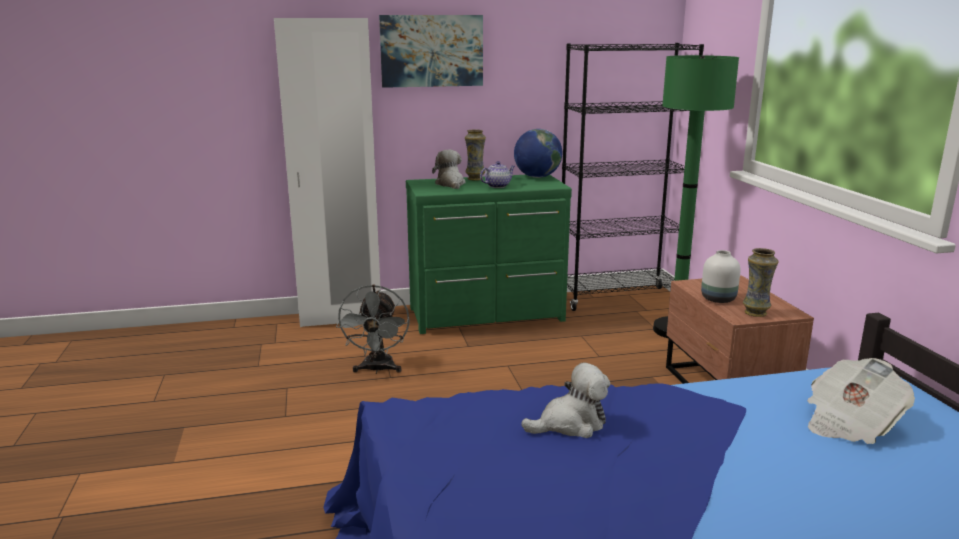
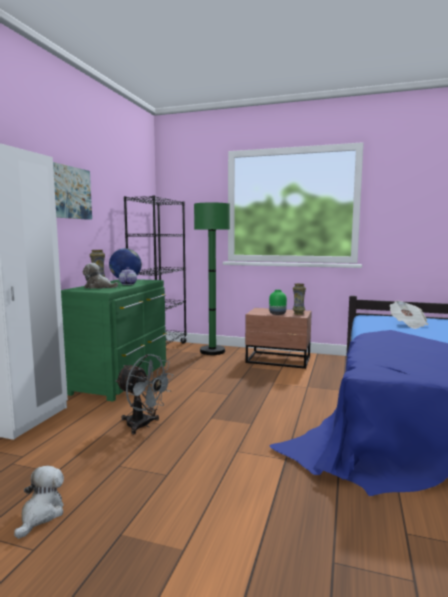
camera: 60 degrees left, 10 degrees down
(570, 424) = (399, 348): plush toy -> plush toy (41, 514)
(717, 299) = (277, 314): white vase -> green vase

